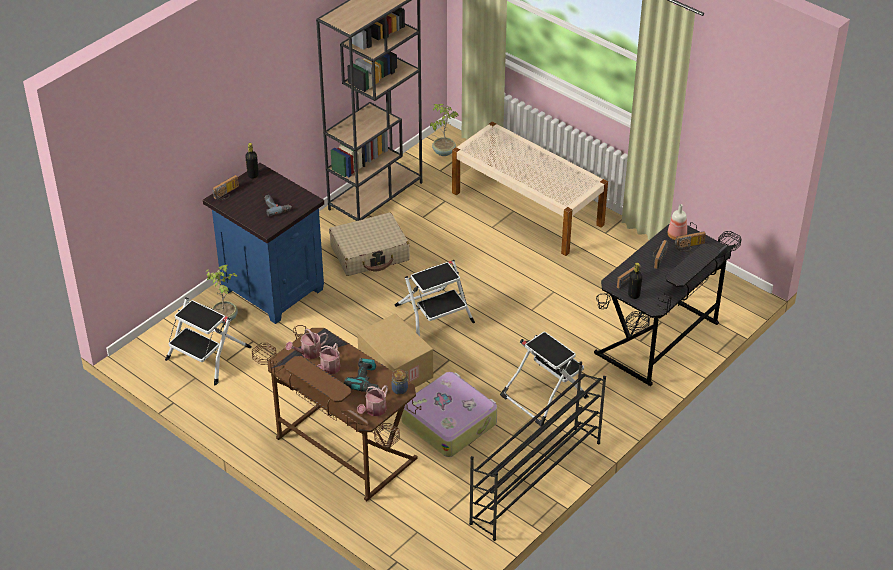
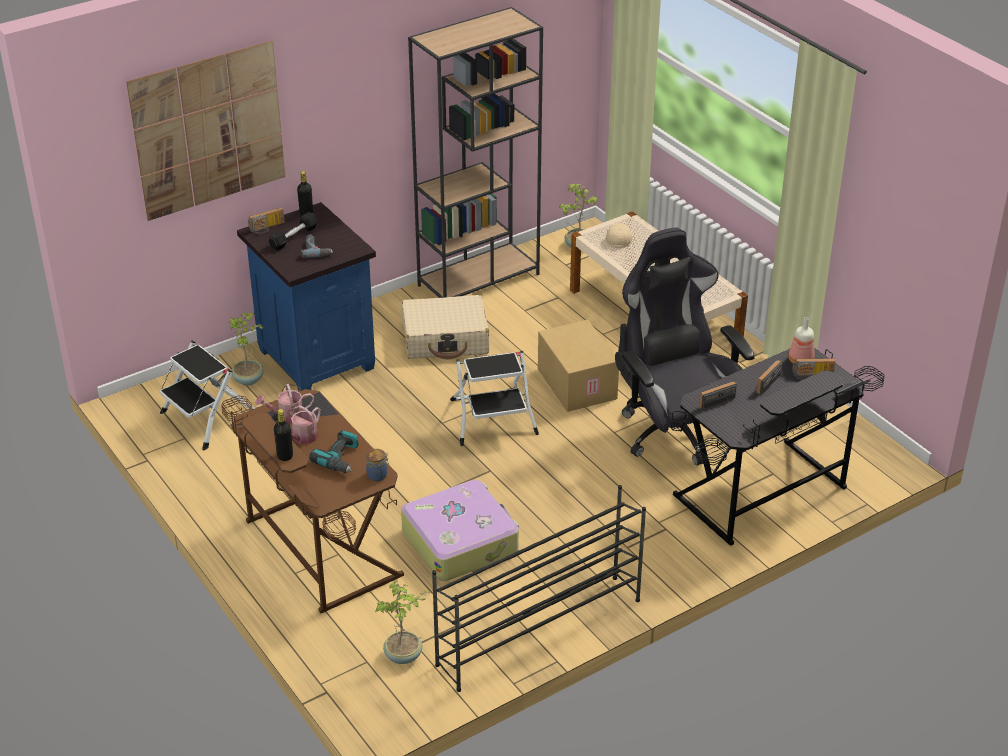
camera: 15 degrees right, 5 degrees down
(179, 127) = (208, 130): none -> picture
(252, 198) = (294, 237): none -> black dumbbell
(374, 411) = (334, 494): watering can -> none
(394, 369) = (419, 470): cardboard box -> cardboard box (575, 384)
(443, 522) = (404, 656): none -> potted plant
(491, 148) = (618, 239): none -> beige cap
(544, 393) = (591, 530): step ladder -> none
(580, 305) = (677, 436): none -> black office chair
(634, 295) = (718, 419): black bottle -> black bottle (285, 456)

